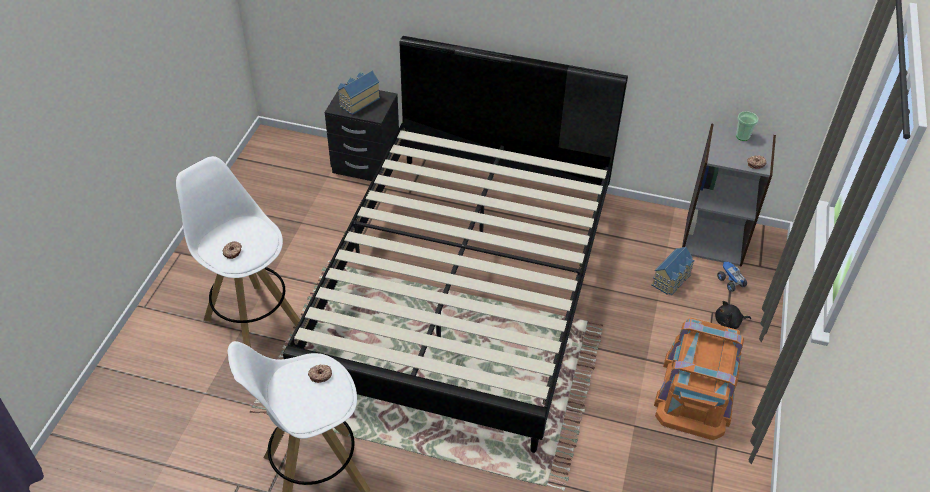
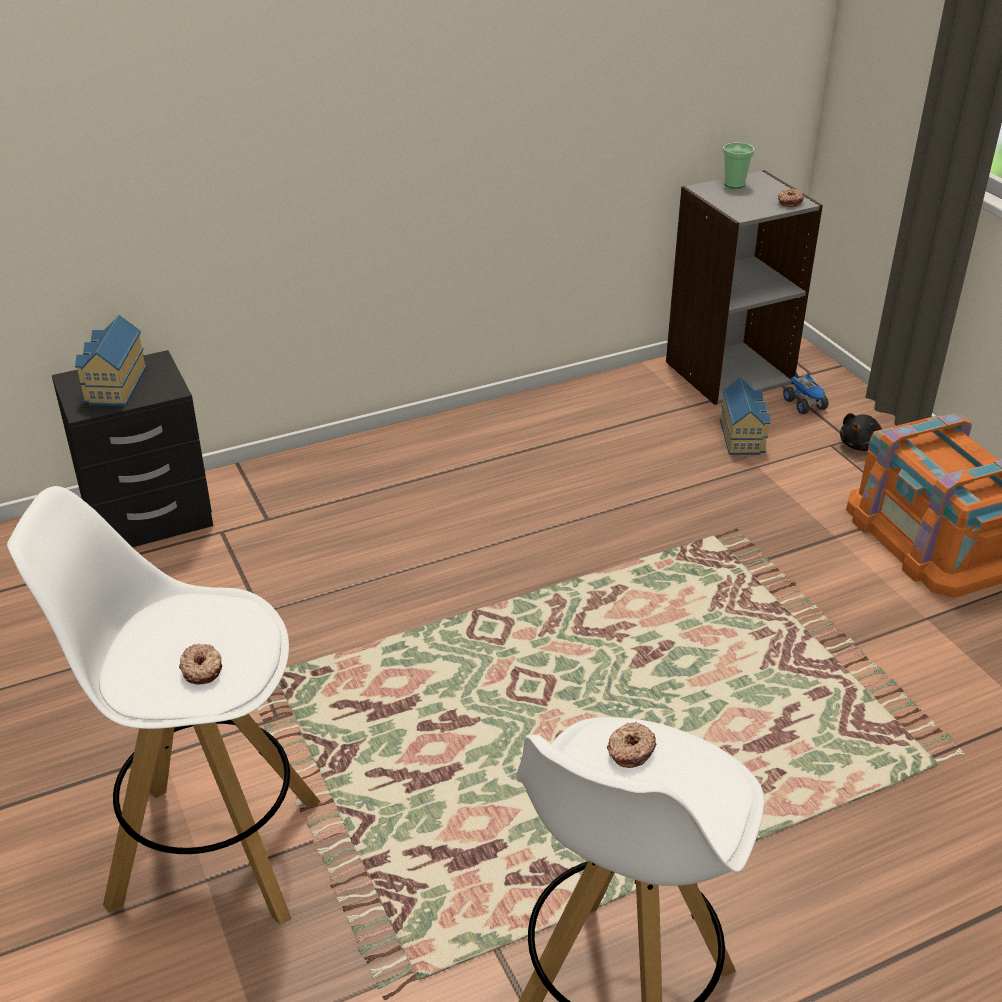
camera: 40 degrees left, 10 degrees down
(465, 286) = (502, 588): black bed -> none
(730, 282) = (805, 405): toy truck -> toy truck turned 135 degrees counterclockwise

